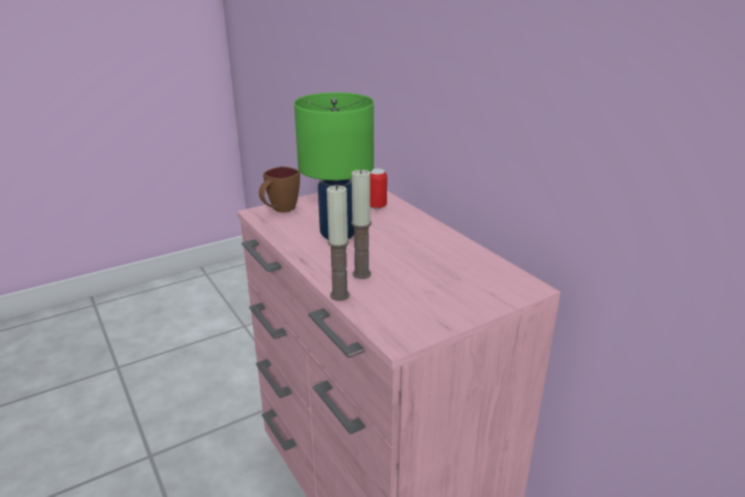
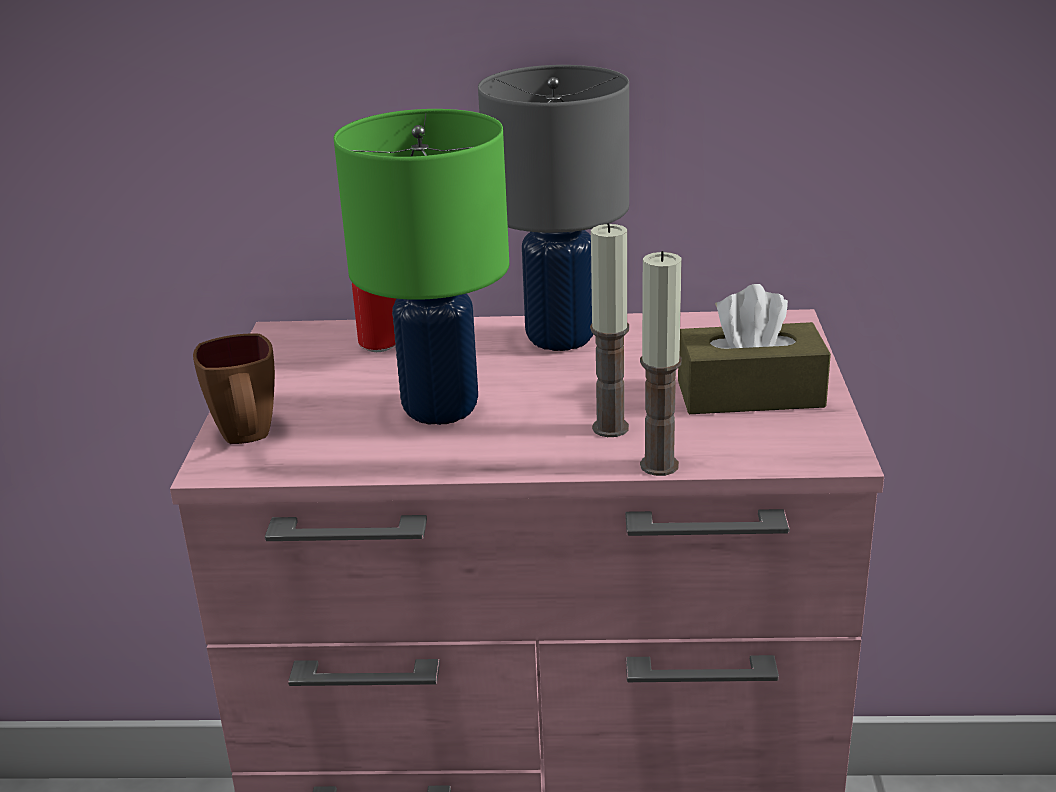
camera: 55 degrees left, 0 degrees up
(433, 237) = (559, 337): none -> grey table lamp
(435, 299) = (750, 394): none -> brown tissue box

